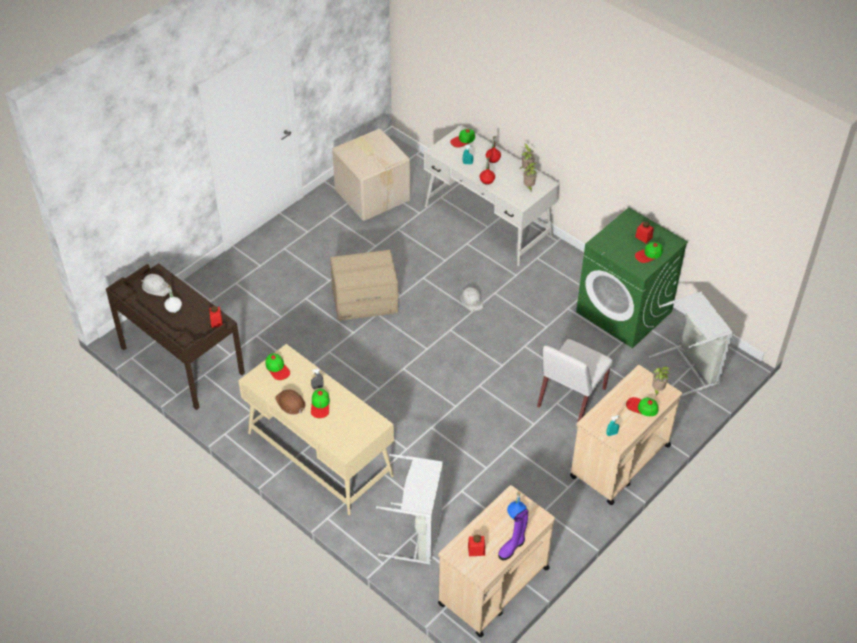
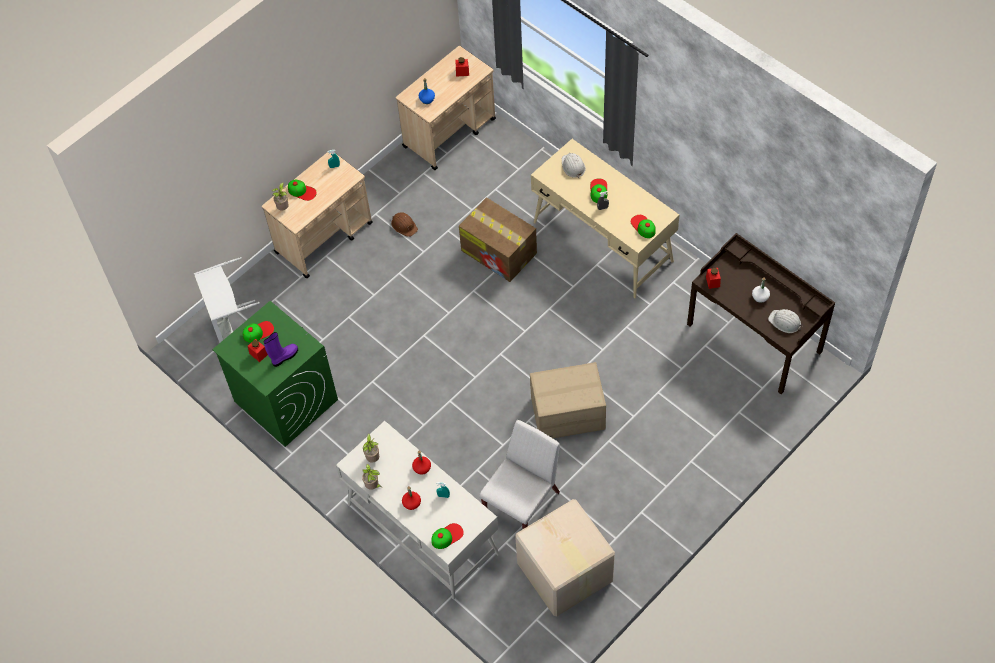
camera: 175 degrees left, 10 degrees up
(290, 403) = (626, 192): brown hard hat -> brown hard hat (404, 225)
(419, 535) = (510, 172): grey laundry basket -> none
(429, 444) = (499, 252): none -> cardboard box
(471, 301) = (449, 413): white hard hat -> white hard hat (573, 166)
(512, 547) = (433, 74): purple boot -> purple boot (284, 357)
(571, 398) = (359, 299): white chair -> white chair (522, 502)

